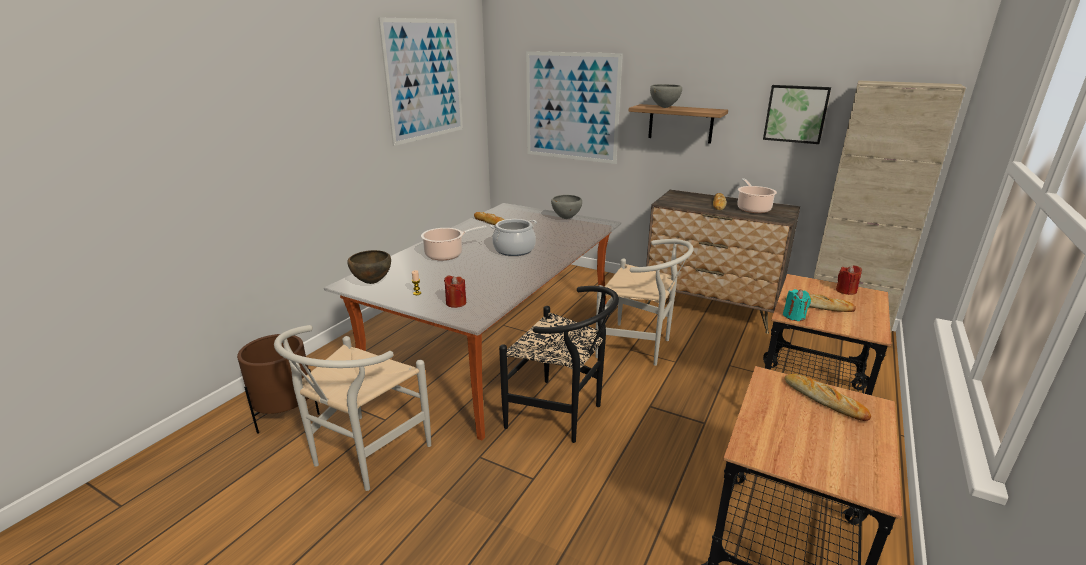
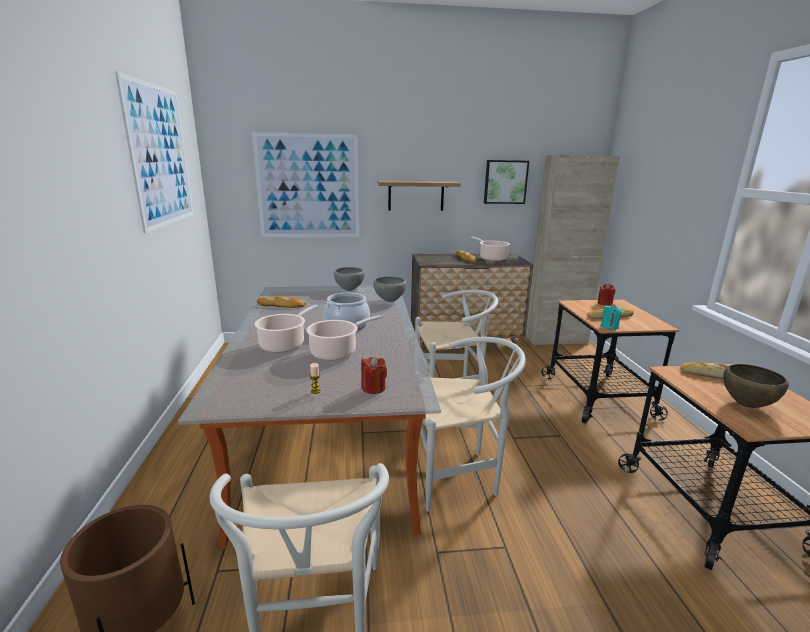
camera: 35 degrees left, 5 degrees down
(372, 282) = (240, 395): brown bowl -> brown bowl (747, 405)
(472, 269) = (336, 352): none -> cooking pot
(562, 415) = (460, 474): black chair -> white chair
(664, 107) = (407, 181): grey bowl -> grey bowl (390, 301)

